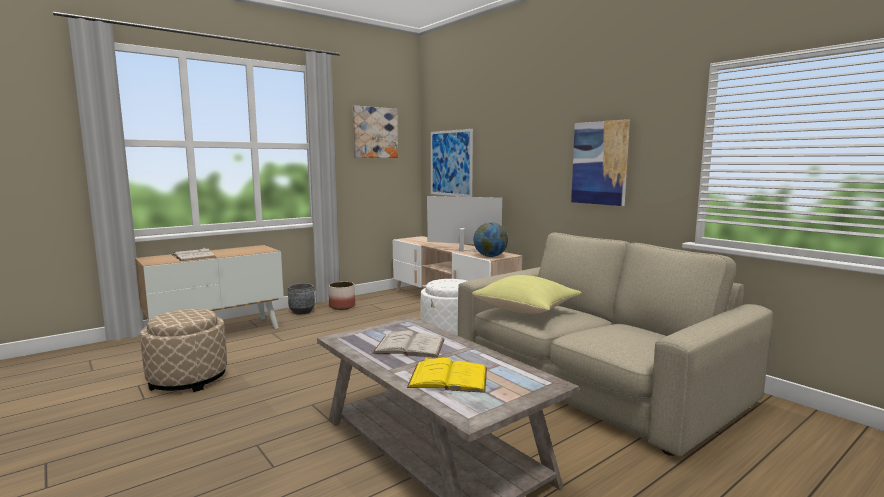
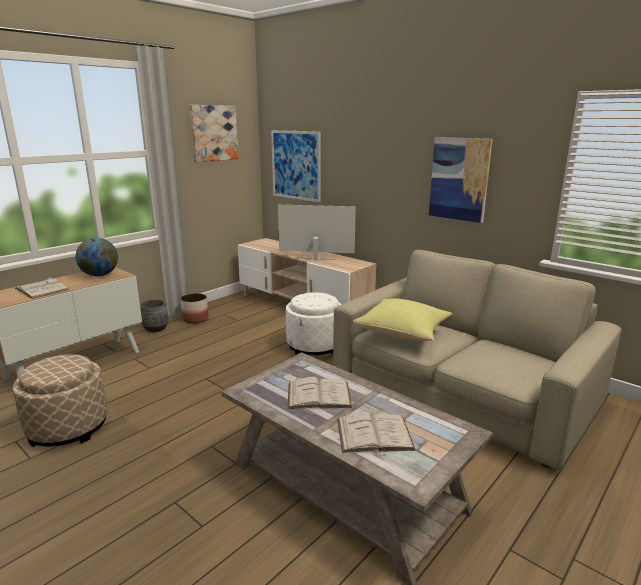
camera: 10 degrees left, 10 degrees up
(448, 377) = (374, 434): yellow book -> white book
(490, 256) = (347, 266): globe -> globe (100, 275)

